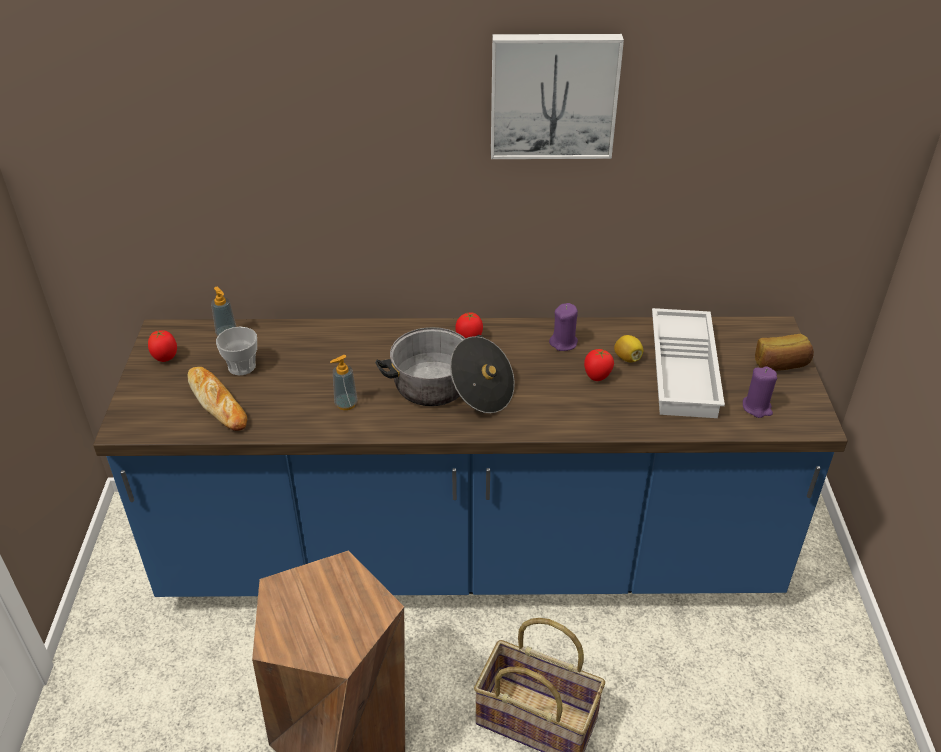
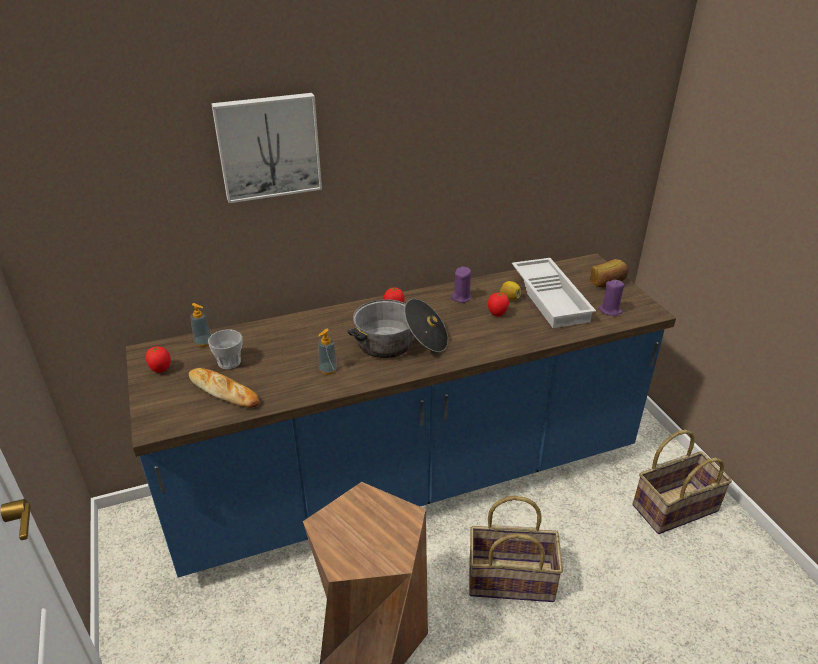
camera: 20 degrees left, 5 degrees down
(553, 95) = (437, 112): picture -> picture (268, 146)
(808, 696) = (674, 507): none -> basket

